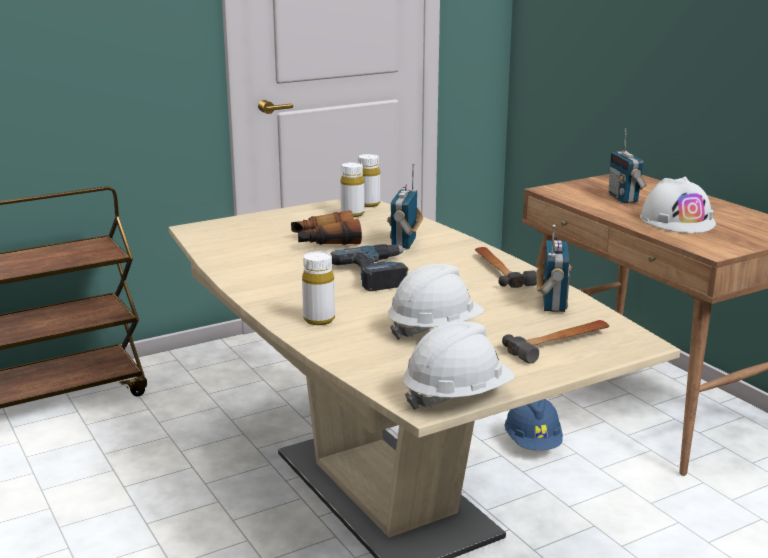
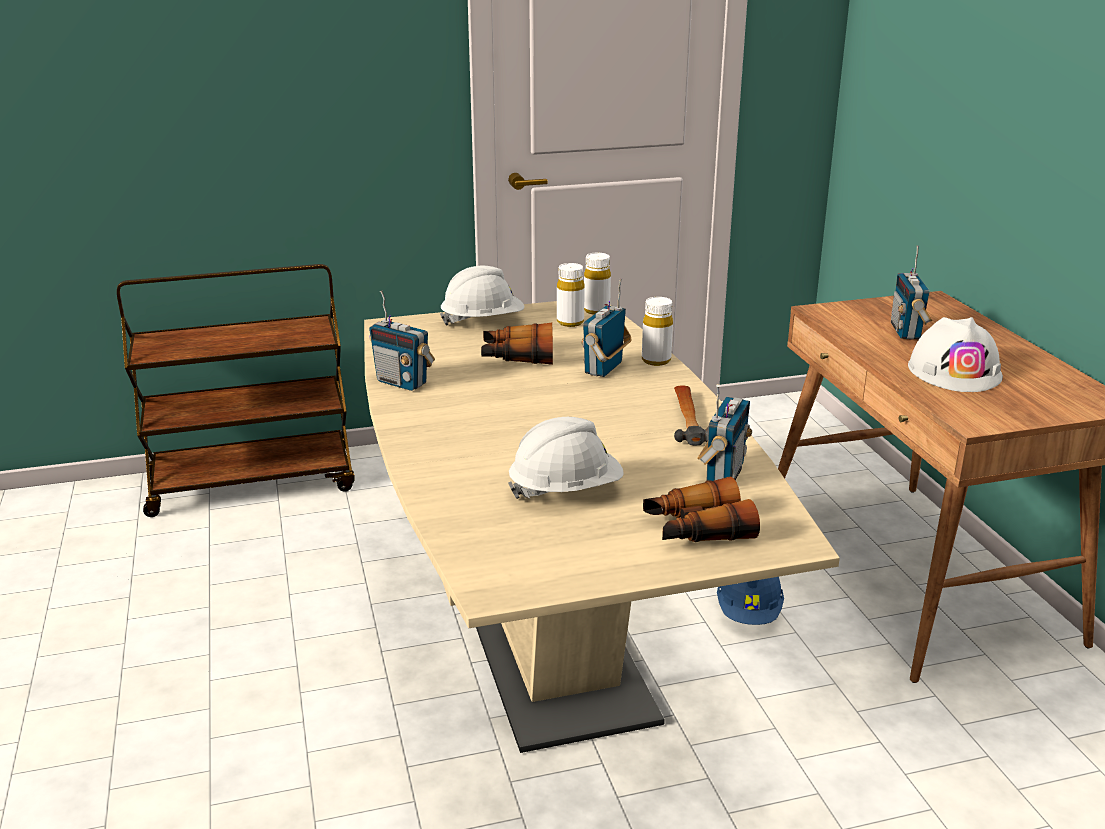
camera: 15 degrees right, 5 degrees up
(237, 268) = (402, 382): none -> radio
(319, 319) = (448, 460): white bottle -> white bottle (656, 360)
(379, 273) = (550, 407): power drill -> none
(457, 396) = (535, 583): white hard hat -> white hard hat (483, 321)
(559, 344) = (696, 529): hammer -> binoculars

